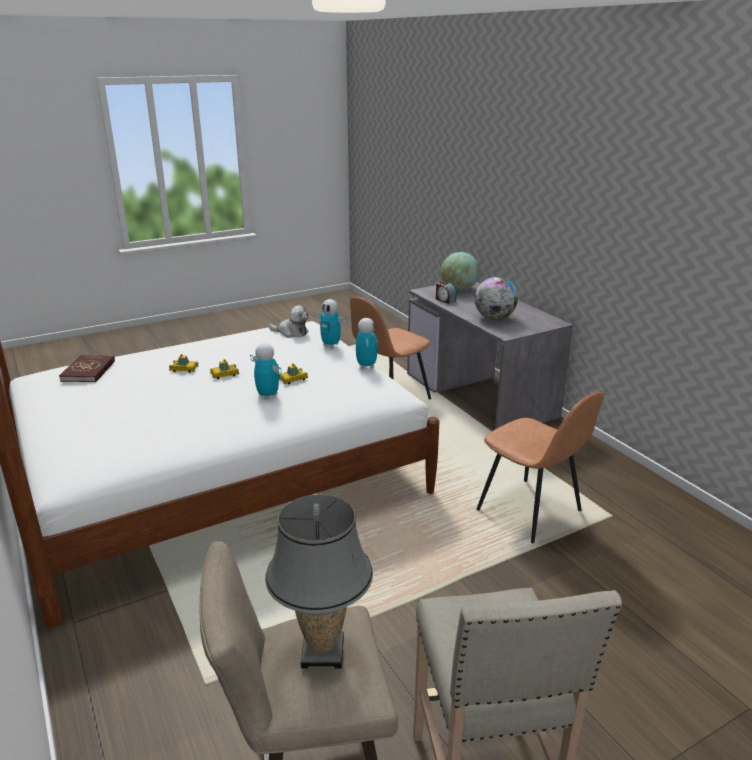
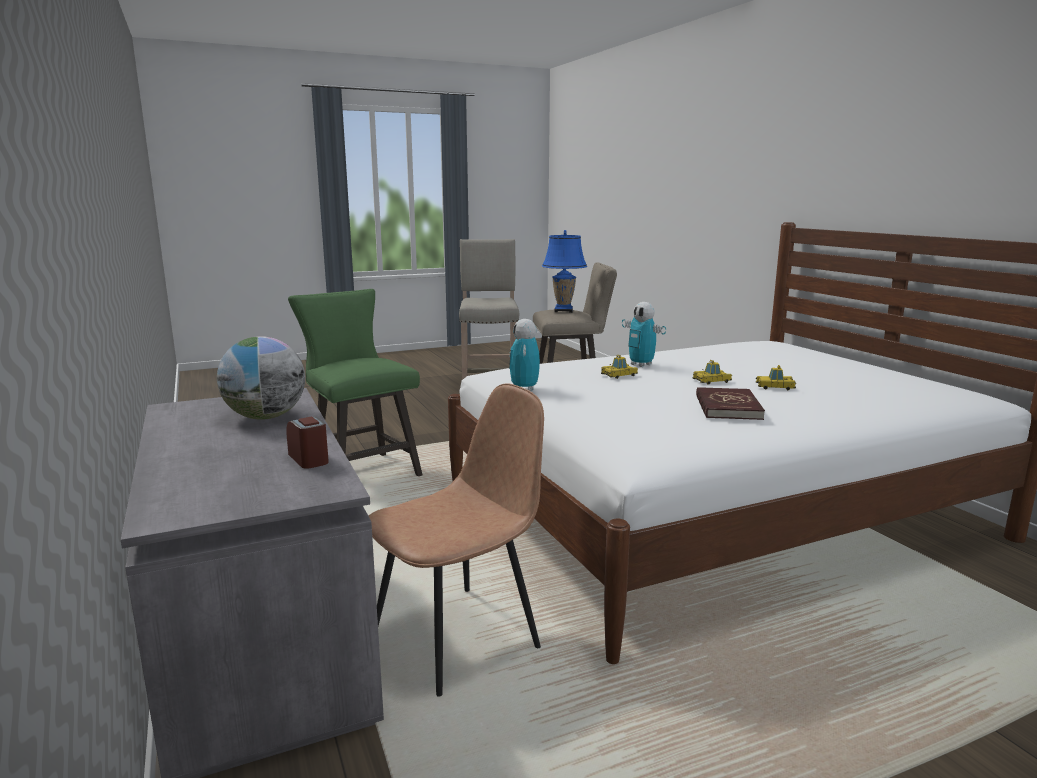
camera: 175 degrees left, 10 degrees down
(88, 371) = (908, 389): red book -> red book (727, 407)
(291, 332) = (655, 431): plush toy -> none
(323, 652) = (563, 311): grey table lamp -> blue table lamp
(331, 345) = (577, 411): toy robot -> none
(459, 289) = (228, 491): globe -> none
(531, 512) = (361, 471): brown chair -> green stool

